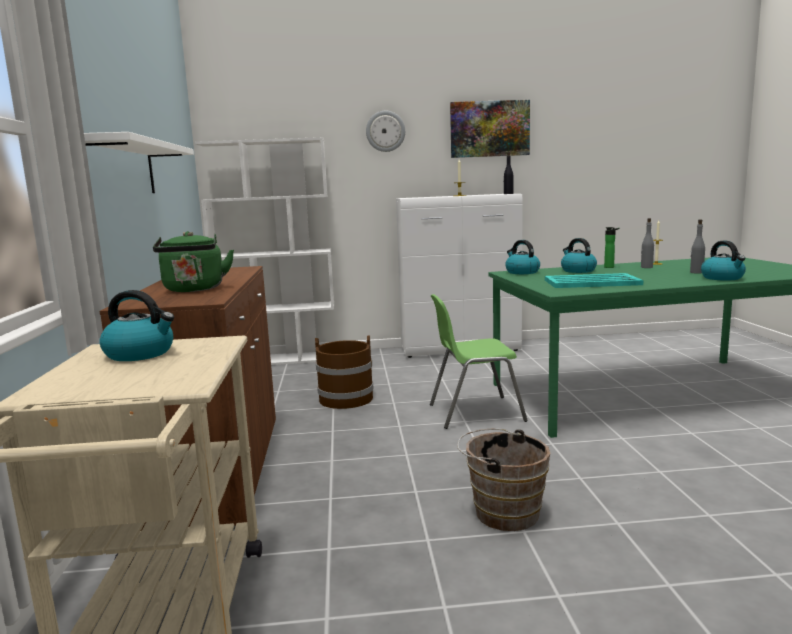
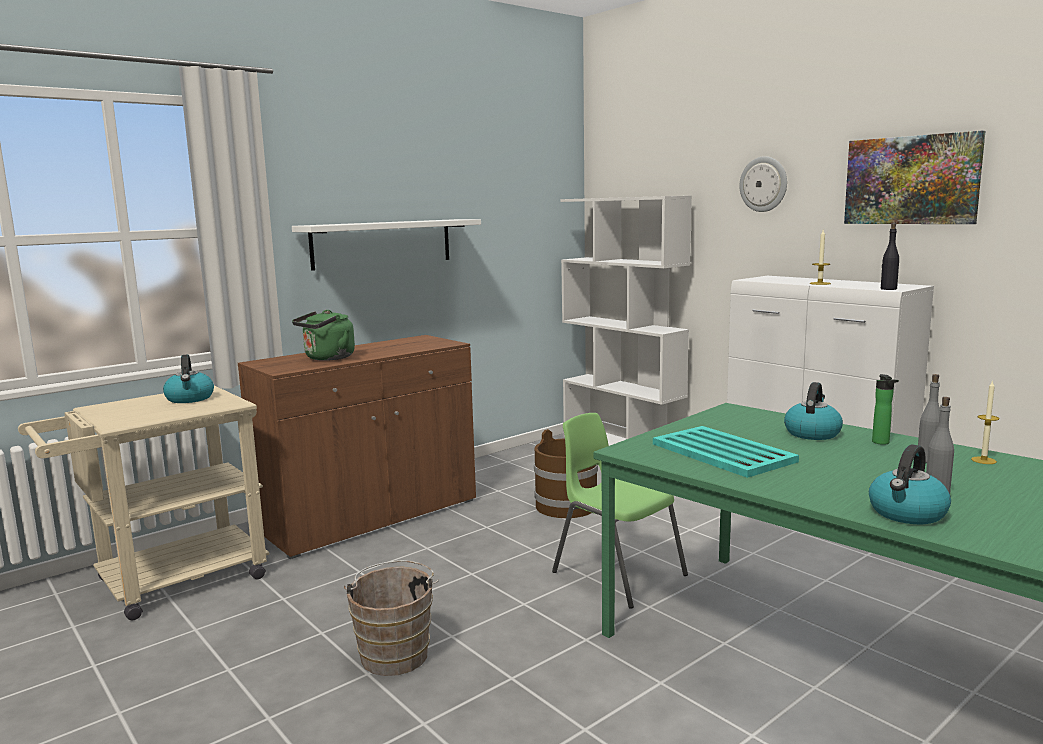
camera: 55 degrees right, 0 degrees up
(521, 272) = (747, 414): kettle -> none

